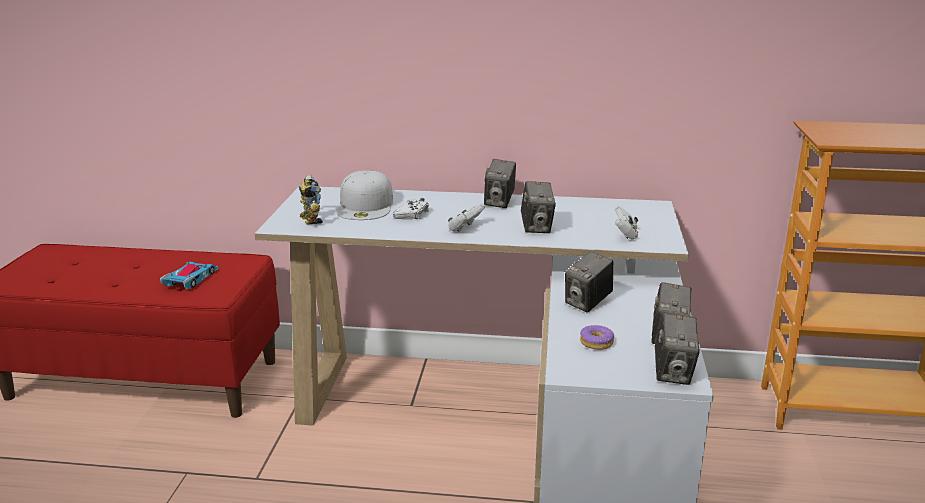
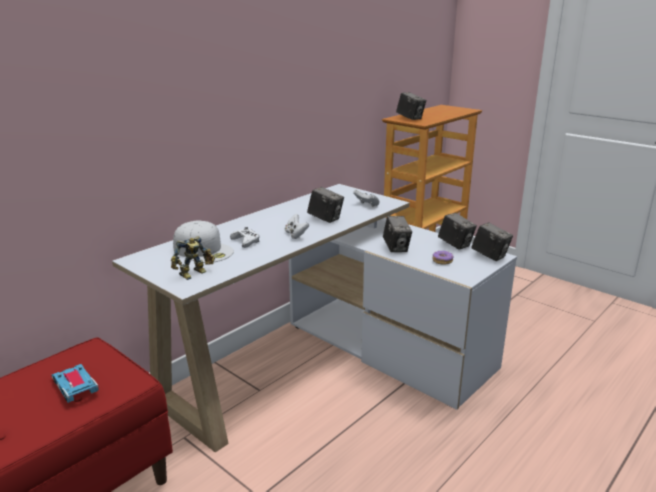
camera: 55 degrees left, 0 degrees up
(309, 220) = (194, 274): toy robot -> toy robot turned 60 degrees counterclockwise
(499, 202) = (271, 215): camera -> camera (410, 118)

